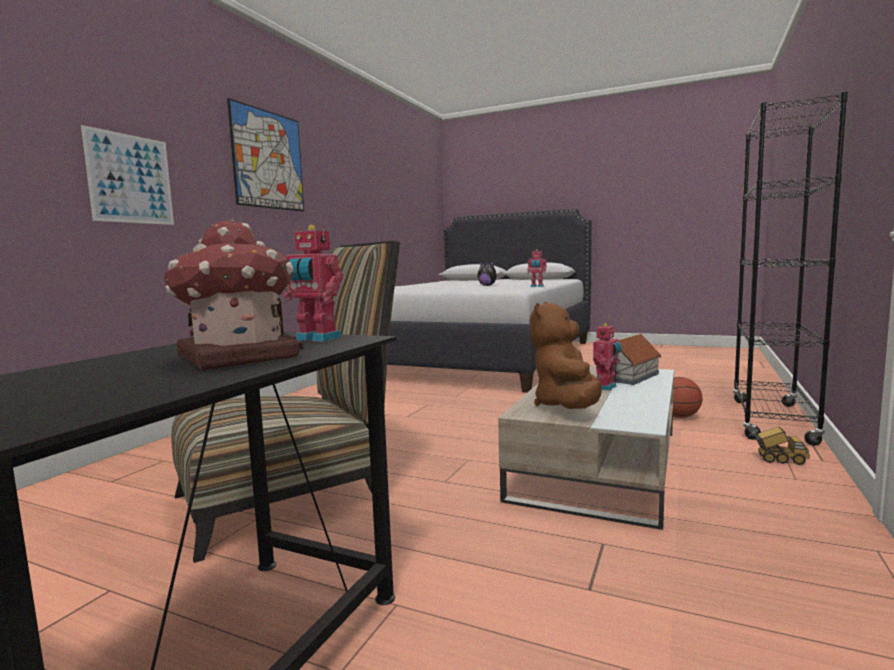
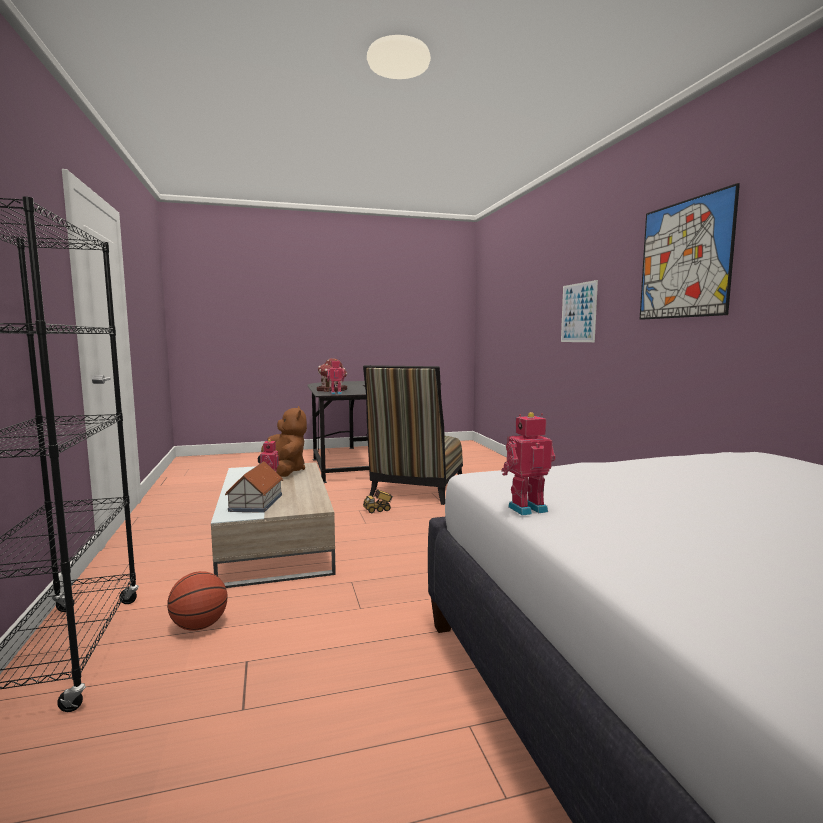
camera: 140 degrees right, 0 degrees up
(487, 285) = (725, 520): plush toy -> none
(779, 460) = (124, 580): toy truck -> toy truck (378, 510)

